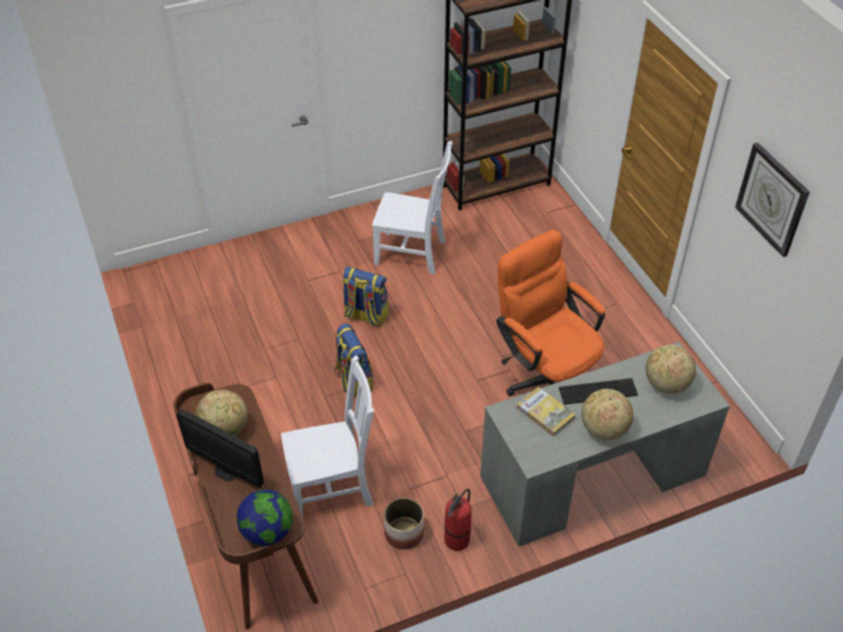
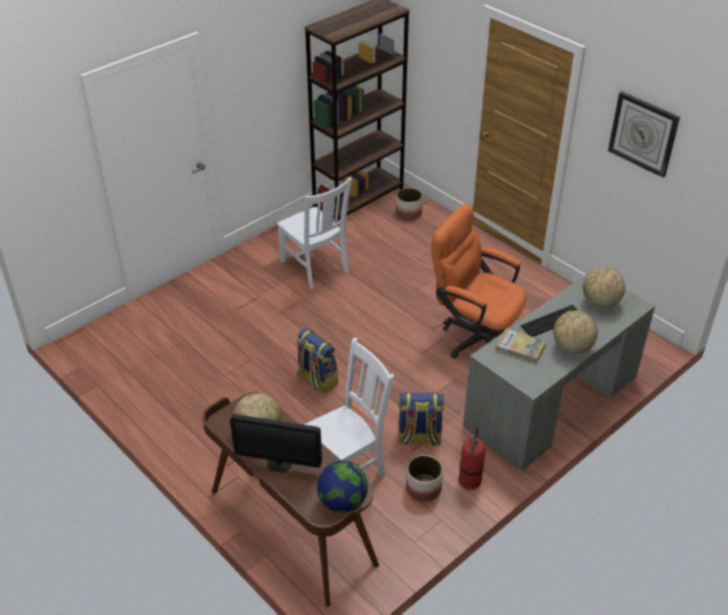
camera: 20 degrees left, 5 degrees down
(365, 316) = (300, 326): backpack -> backpack (419, 438)
(412, 253) = (315, 267): white chair -> white chair turned 60 degrees clockwise
(542, 215) = (408, 214): none -> planter

